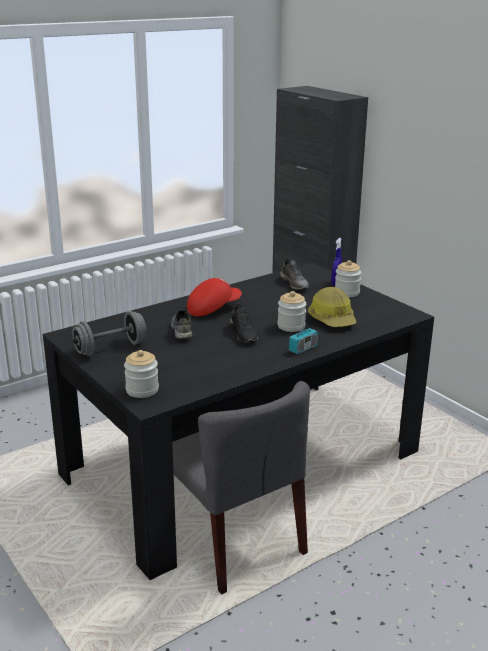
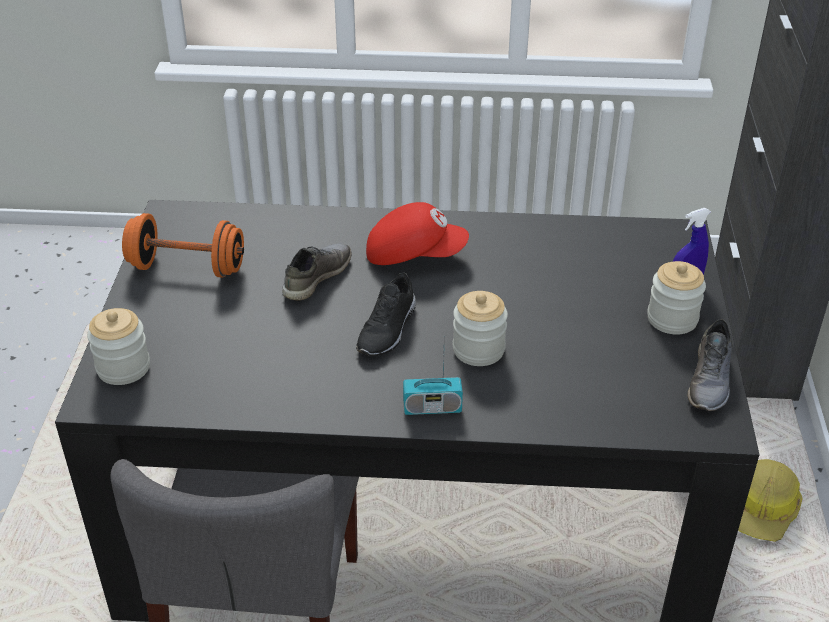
camera: 40 degrees right, 15 degrees up
(110, 348) = (187, 267): grey dumbbell -> orange dumbbell
(295, 284) = (610, 258): grey shoe -> grey shoe (710, 381)
(332, 319) = (564, 368): hard hat -> hard hat (762, 509)

